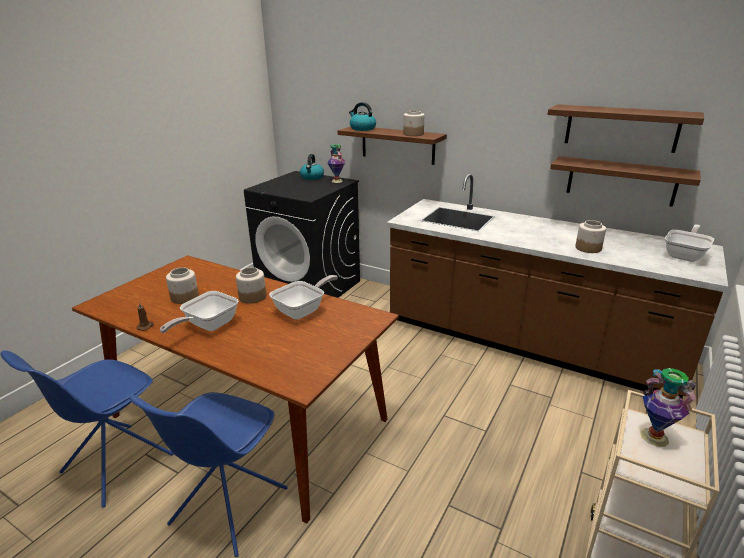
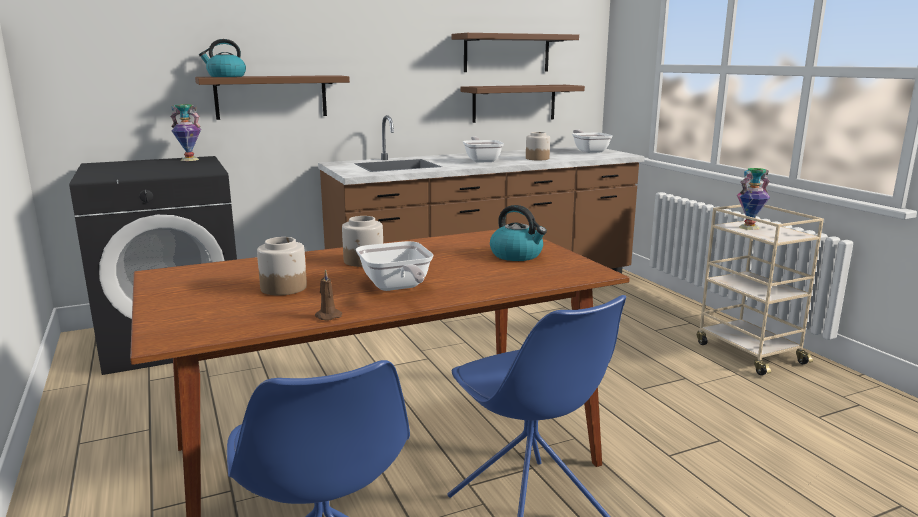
camera: 55 degrees left, 10 degrees down
(303, 310) = (444, 249): frying pan -> frying pan (482, 160)
(312, 177) = (138, 162): kettle -> kettle (517, 255)
(413, 134) = (310, 75): jar -> none

